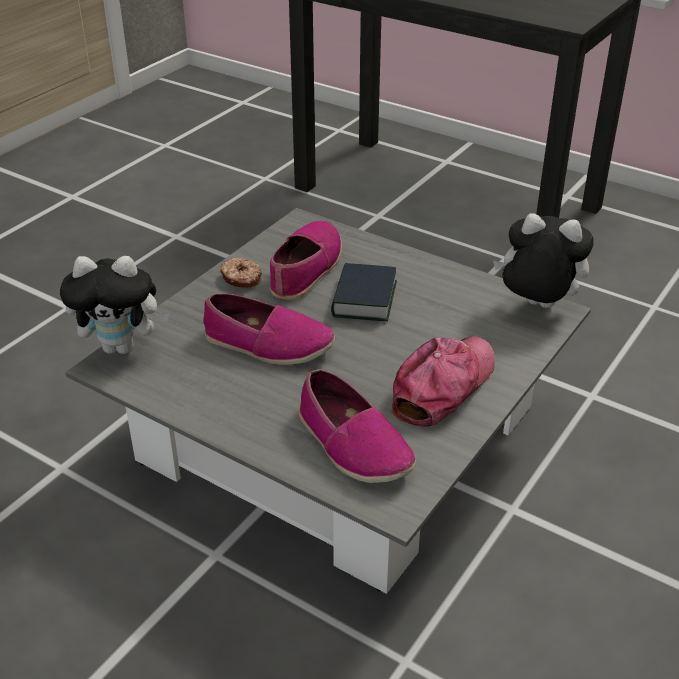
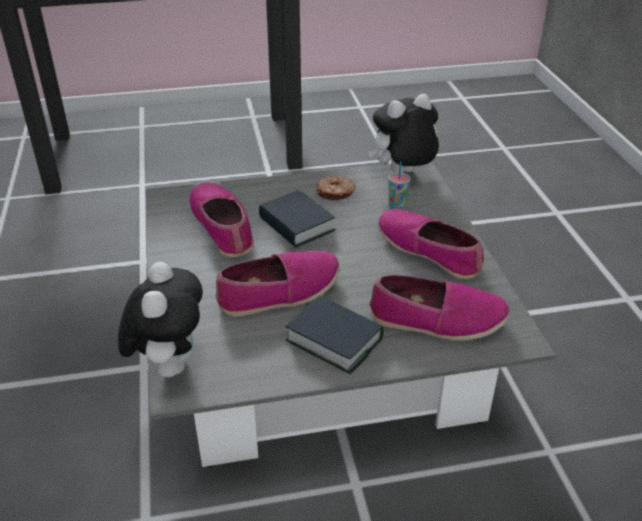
camera: 45 degrees left, 0 degrees up
(122, 347) = (169, 364): plush toy -> plush toy turned 45 degrees counterclockwise
(241, 279) = (185, 259): donut -> donut (335, 193)
(249, 404) = (334, 340): none -> book
(443, 386) = (429, 250): cap -> shoe
(477, 333) = (397, 207): none -> cup

